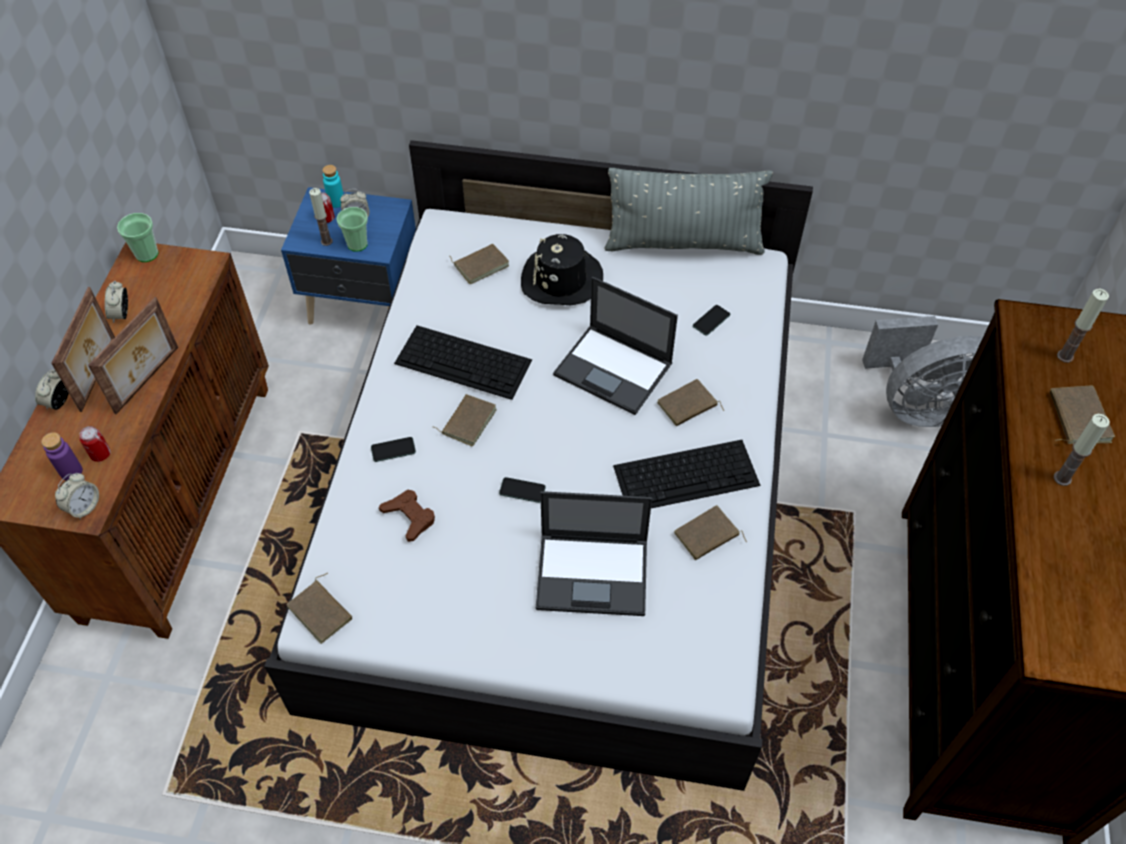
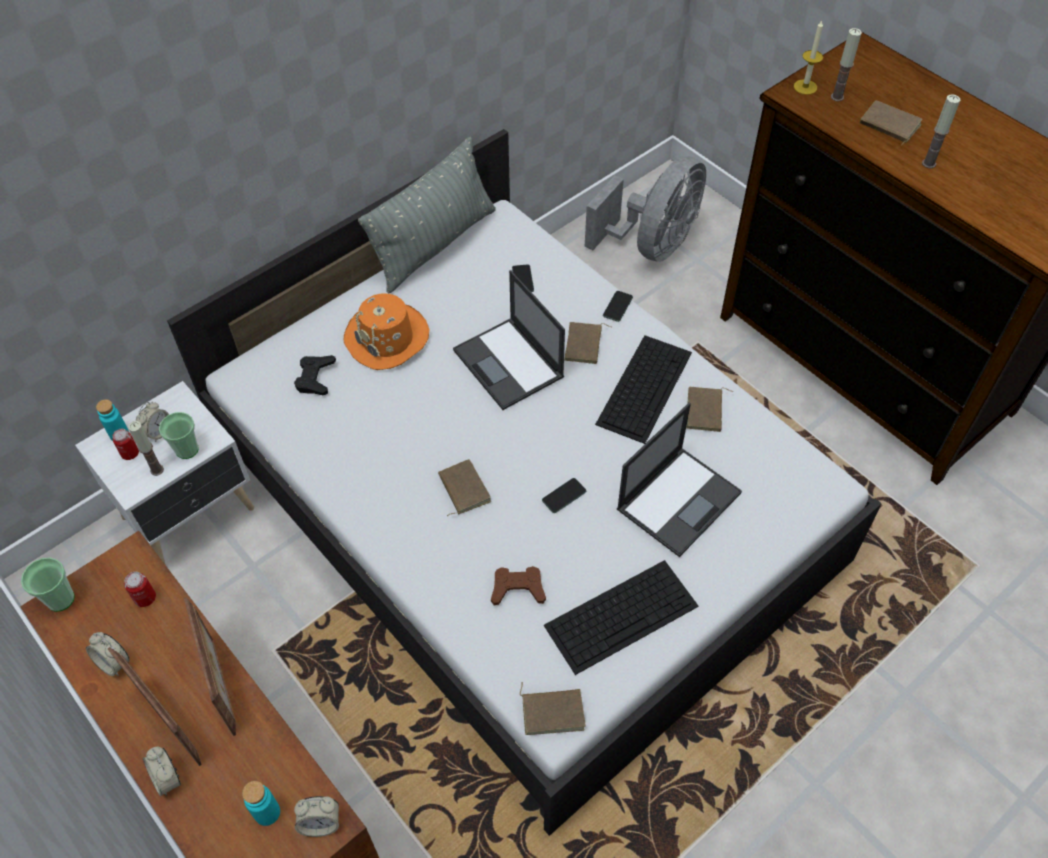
camera: 50 degrees left, 0 degrees up
(71, 472) = (267, 812): purple bottle -> turquoise bottle
(84, 507) = (320, 823): alarm clock -> alarm clock turned 105 degrees clockwise
(100, 454) = (271, 774): can -> can (145, 598)
(365, 306) = (191, 514): blue nightstand -> white nightstand
(393, 450) = (440, 559): phone -> phone (617, 306)
(464, 362) = (403, 452): keyboard -> keyboard (622, 614)
(480, 264) = (315, 378): brown book -> black game controller
(561, 279) = (387, 338): black hat -> orange hat
(614, 370) = (509, 364): laptop -> laptop turned 75 degrees clockwise
(1047, 325) = (805, 87): none -> candle

